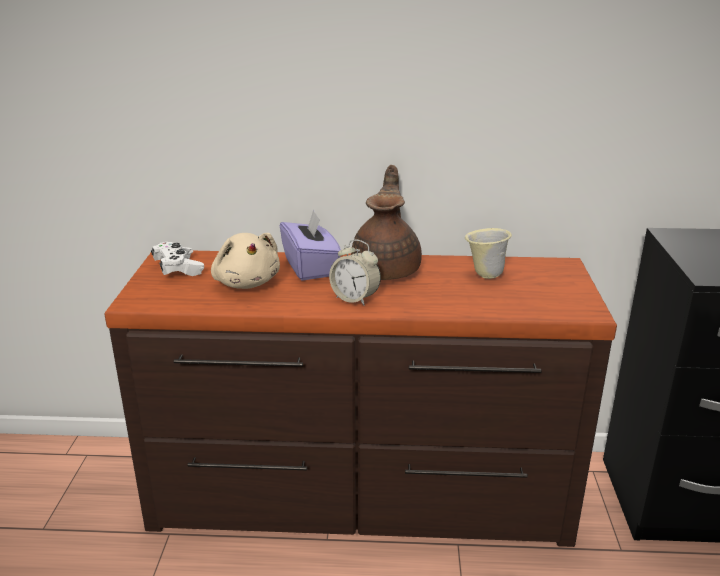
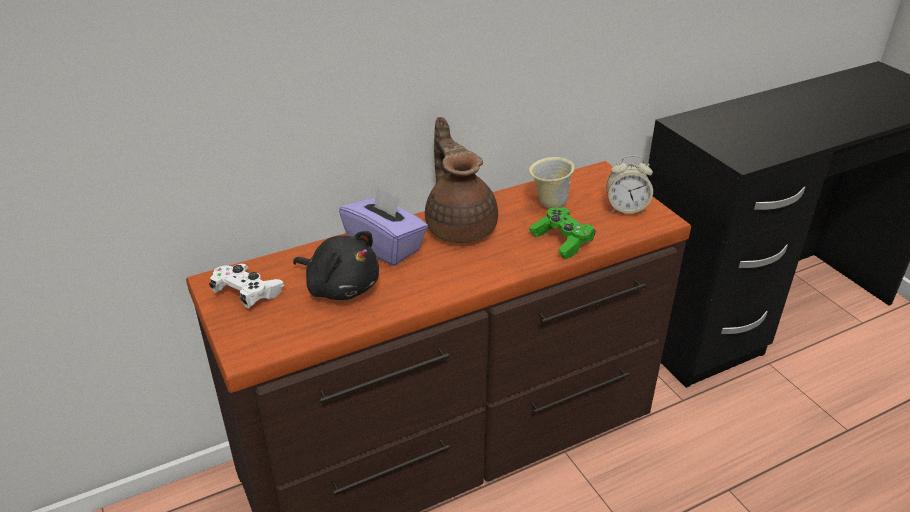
camera: 30 degrees left, 10 degrees up
(246, 282) = (341, 286): beige plush toy -> black plush toy
(355, 298) = (465, 270): alarm clock -> alarm clock (626, 208)
(466, 302) = (562, 241): none -> green game controller

